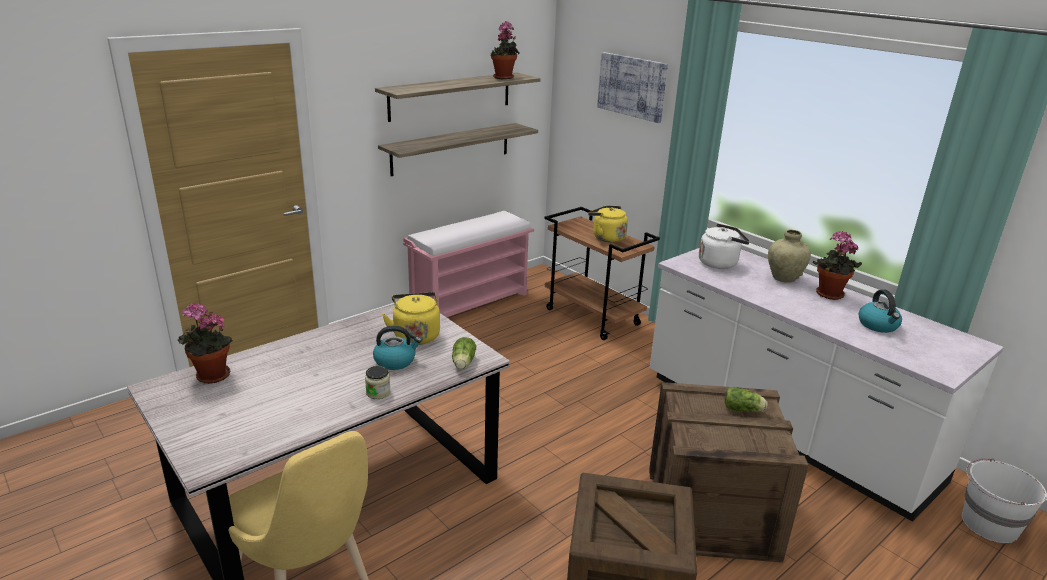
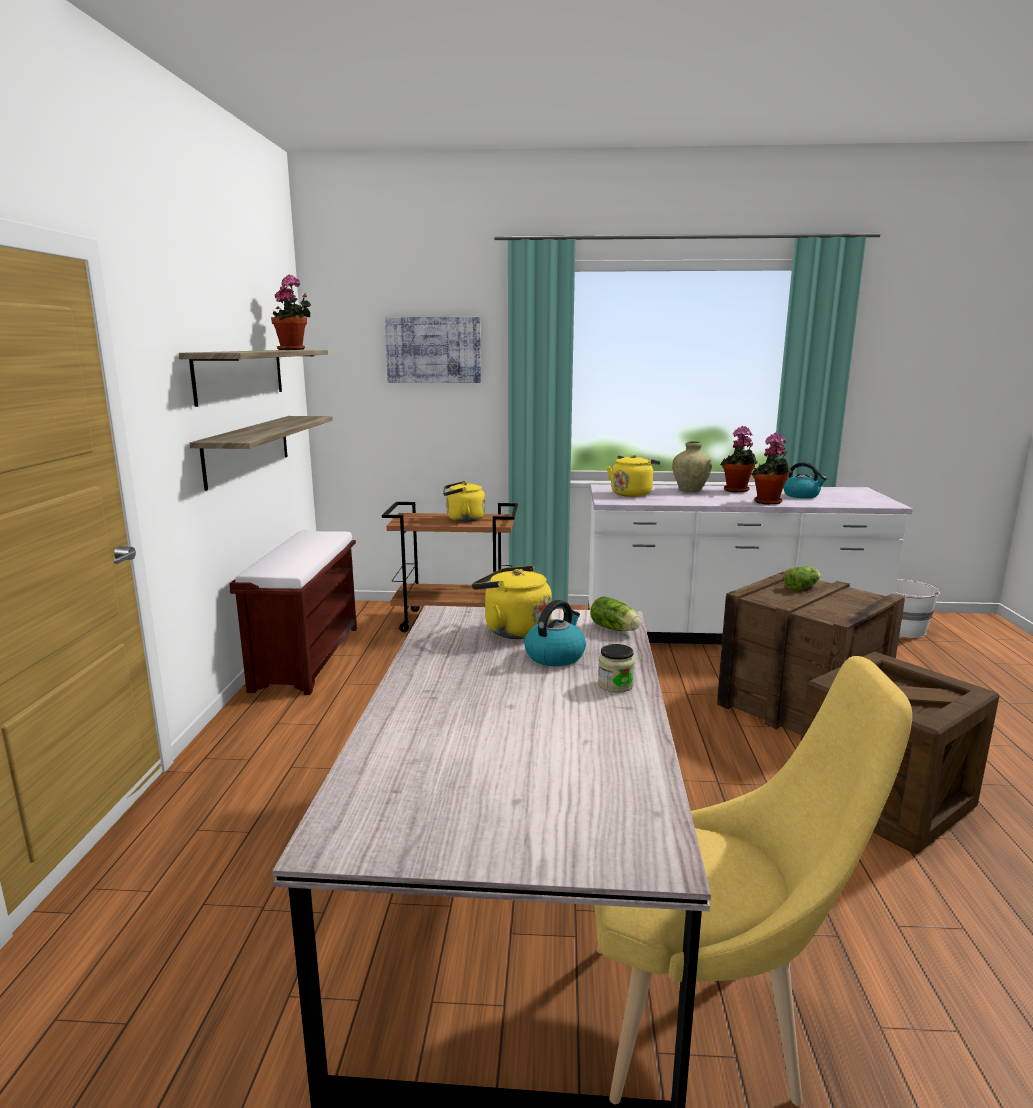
camera: 45 degrees left, 10 degrees down
(210, 377) = (385, 780): potted plant -> potted plant (769, 502)
(470, 301) = (307, 657): pink bench -> brown bench
(720, 263) = (632, 493): white kettle -> yellow kettle

